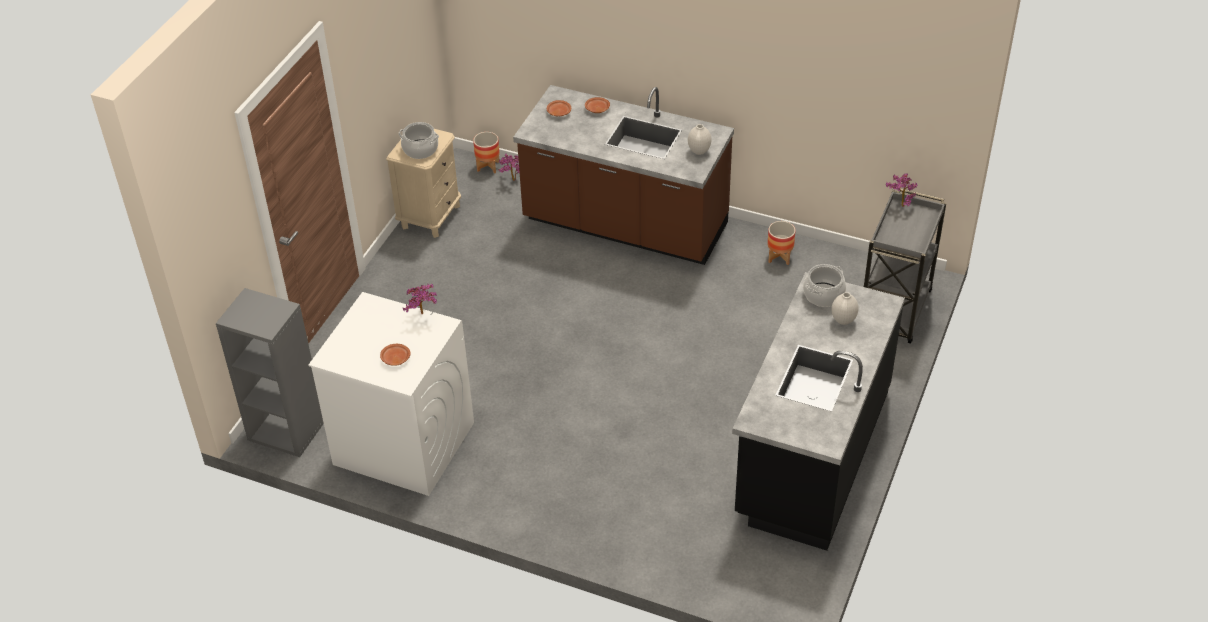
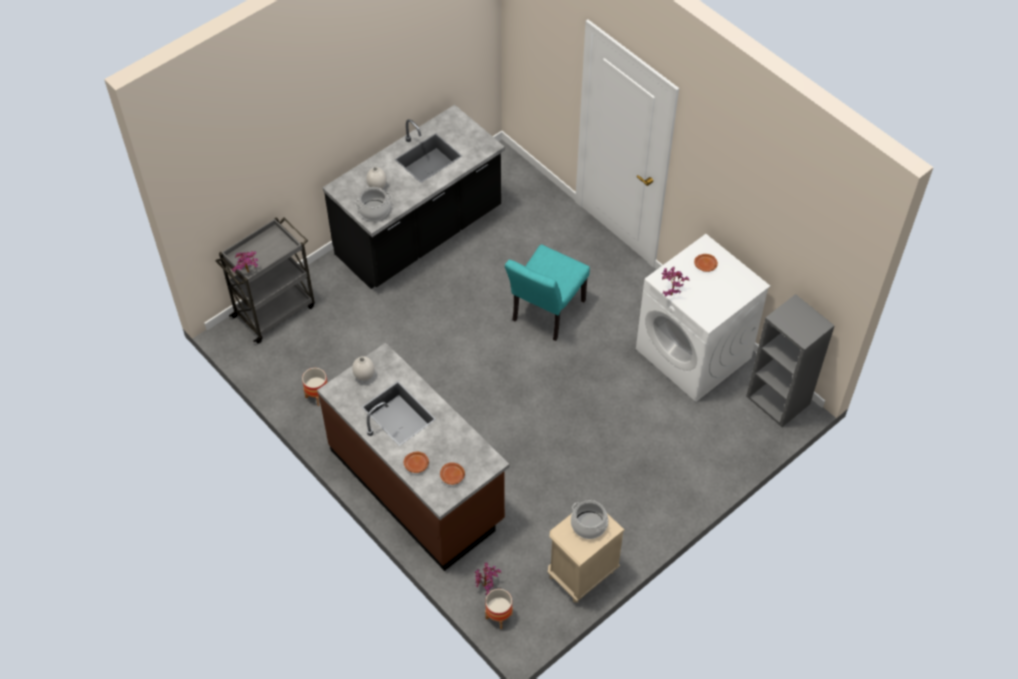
camera: 155 degrees left, 10 degrees up
(599, 420) = (545, 314): none -> turquoise chair

